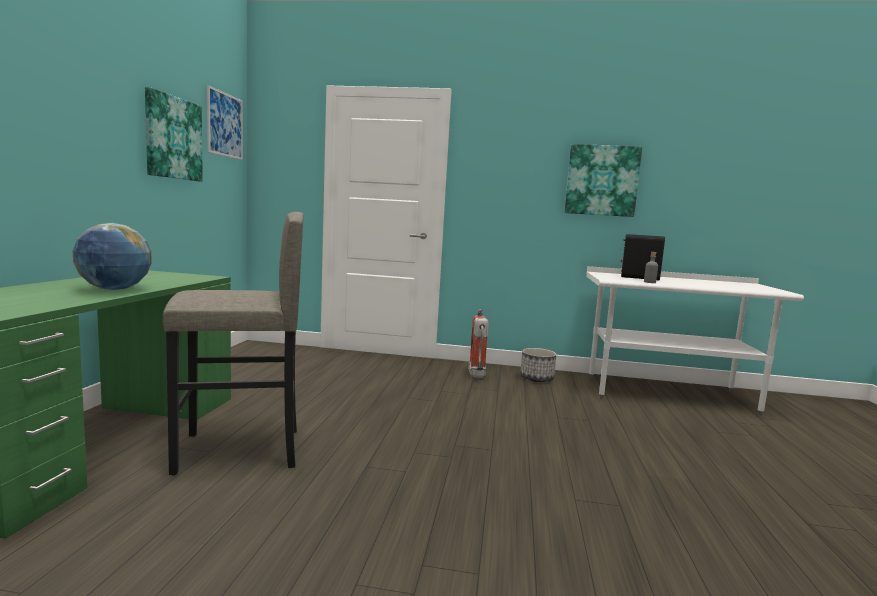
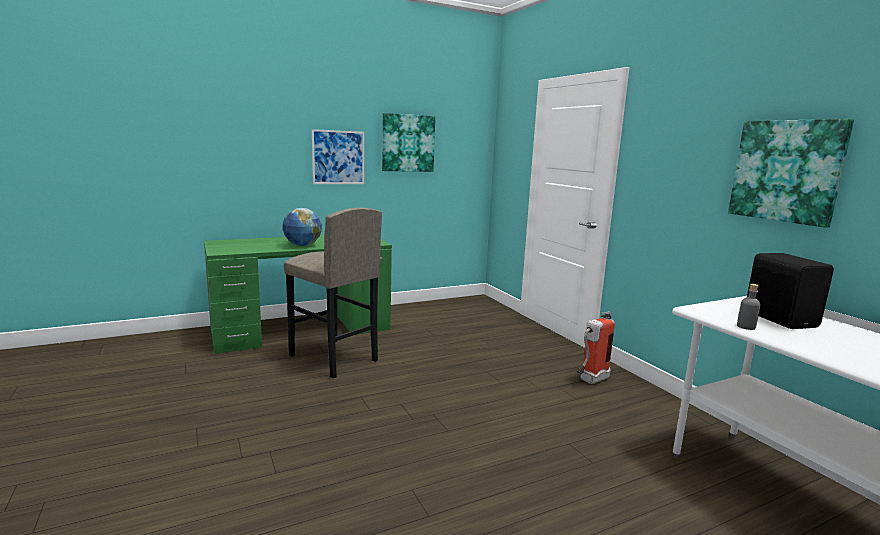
camera: 55 degrees right, 5 degrees up
(225, 125) = (465, 125): picture -> picture (338, 157)
(536, 378) = (651, 408): planter -> none

